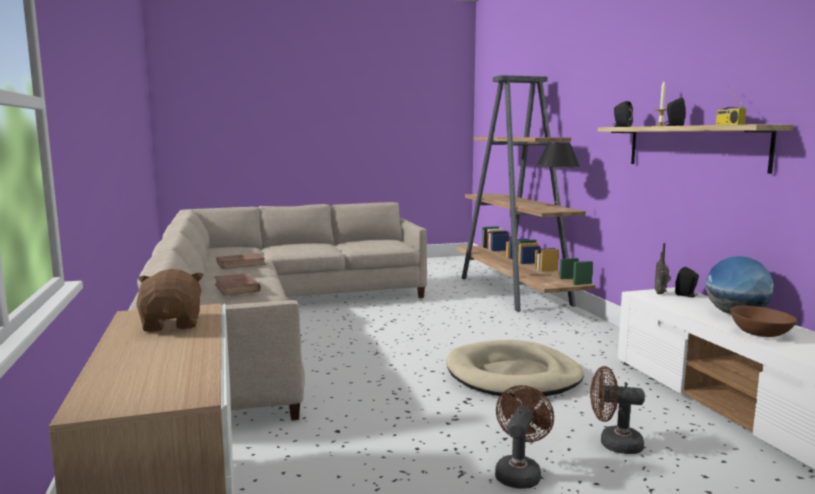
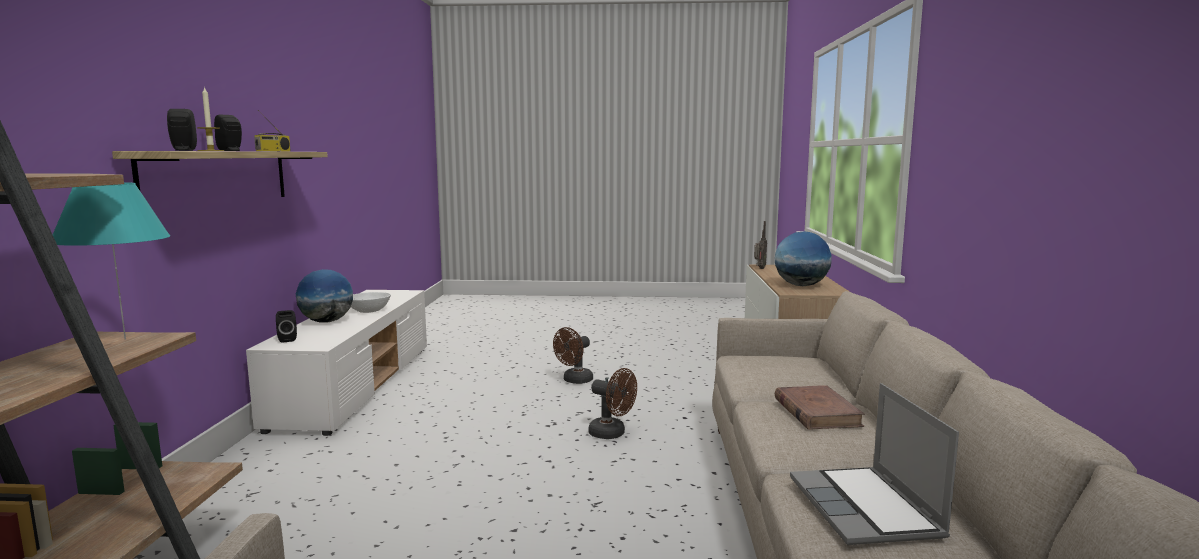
camera: 160 degrees left, 0 degrees up
(172, 324) = (801, 285): brown plush toy -> globe
(241, 264) = (866, 509): brown book -> laptop
(513, 375) = (469, 440): beige dog bed -> none
(556, 210) = (125, 339): black table lamp -> turquoise table lamp
(613, 444) = (490, 384): brown fan -> brown fan (612, 434)
(661, 293) = (301, 344): radio -> radio (759, 268)
(759, 334) = (369, 311): brown bowl -> white bowl

